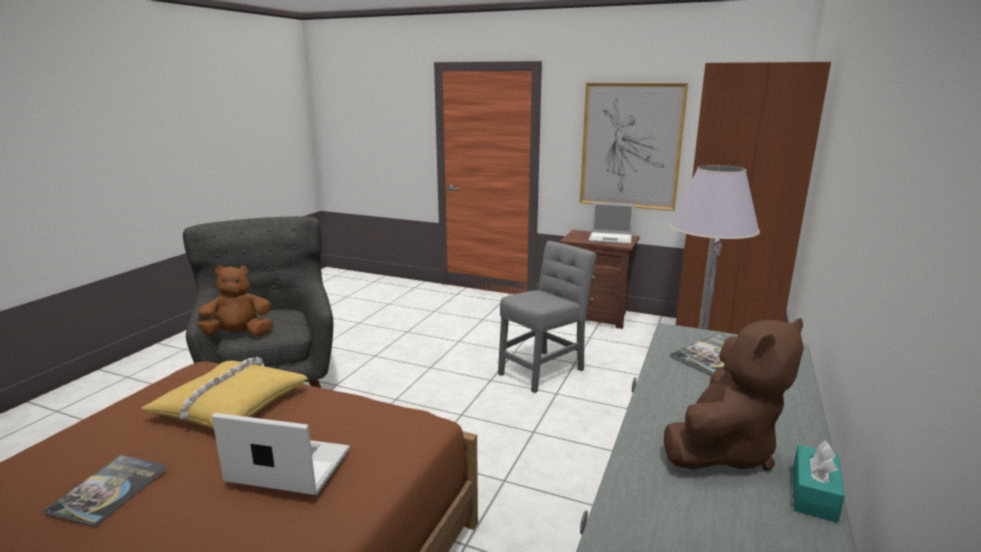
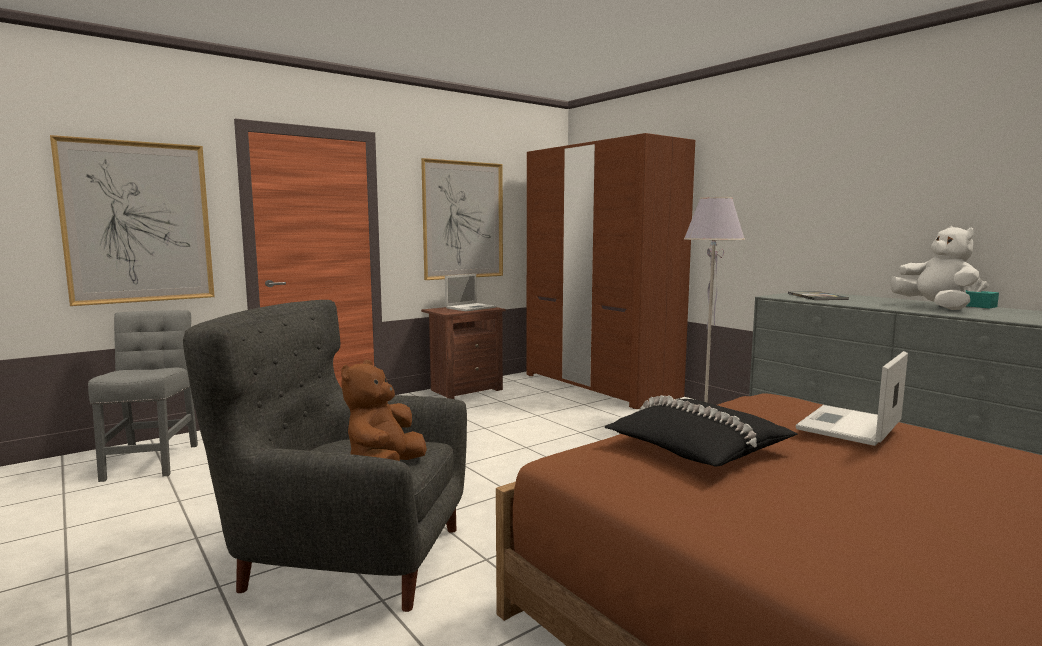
camera: 60 degrees left, 10 degrees down
(109, 490) = (878, 499): book -> none
(230, 406) = (696, 447): yellow pillow -> black pillow
(380, 138) = (138, 222): none -> picture
(544, 370) = (535, 426): grey chair -> grey chair (152, 460)
(723, 450) = (935, 307): brown plush toy -> white plush toy

